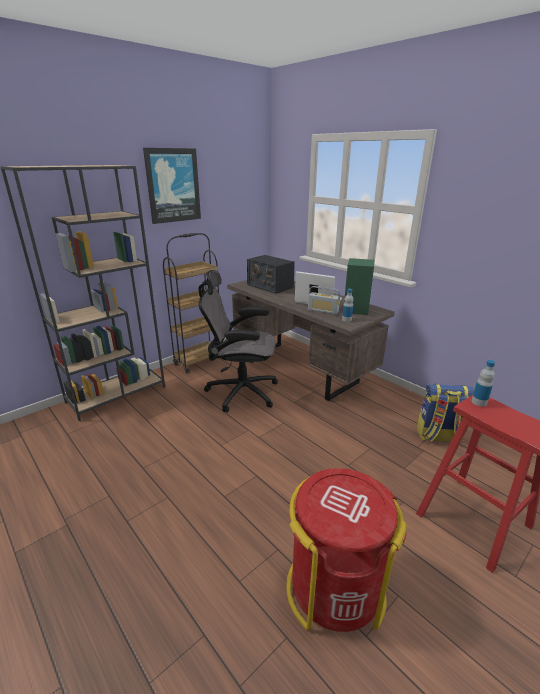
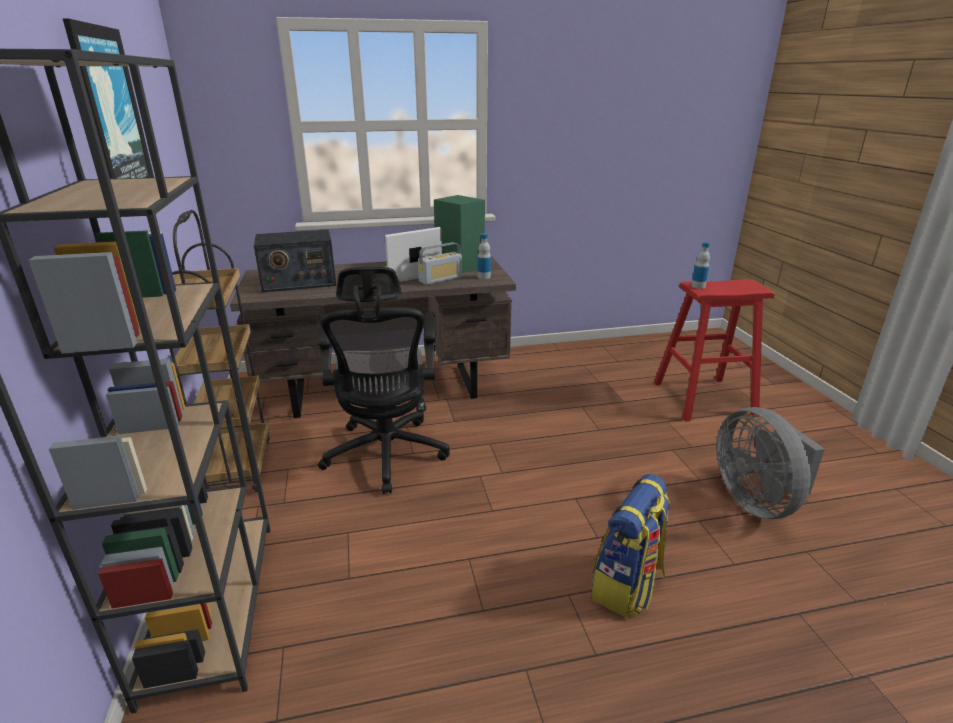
camera: 60 degrees left, 0 degrees up
(241, 393) = (386, 454): office chair -> office chair turned 45 degrees counterclockwise
(335, 588) = (757, 501): red trash can -> grey fan
(438, 436) = (591, 366): backpack -> backpack (627, 586)

